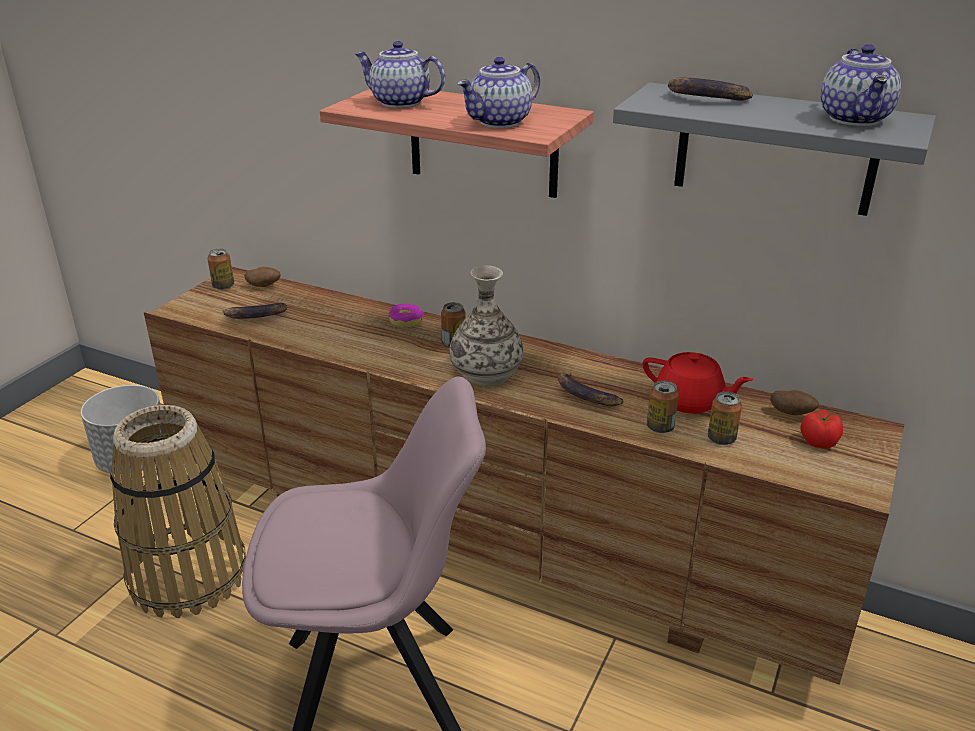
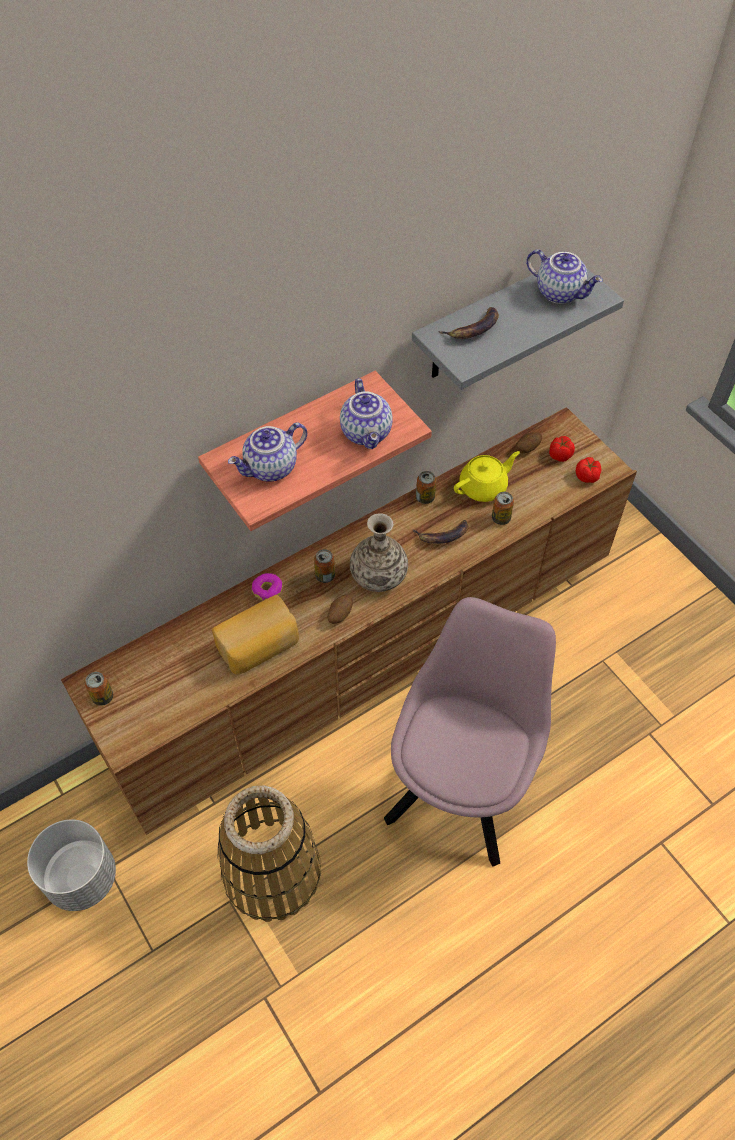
camera: 60 degrees left, 25 degrees up
(254, 316) = (182, 691): banana -> none
(264, 286) = (128, 666): potato -> potato (339, 615)
(334, 337) = (259, 647): none -> bread
(690, 401) = (484, 487): red teapot -> yellow teapot
(721, 439) = (530, 497): can -> can (425, 497)
(816, 475) = (587, 477): none -> tomato

